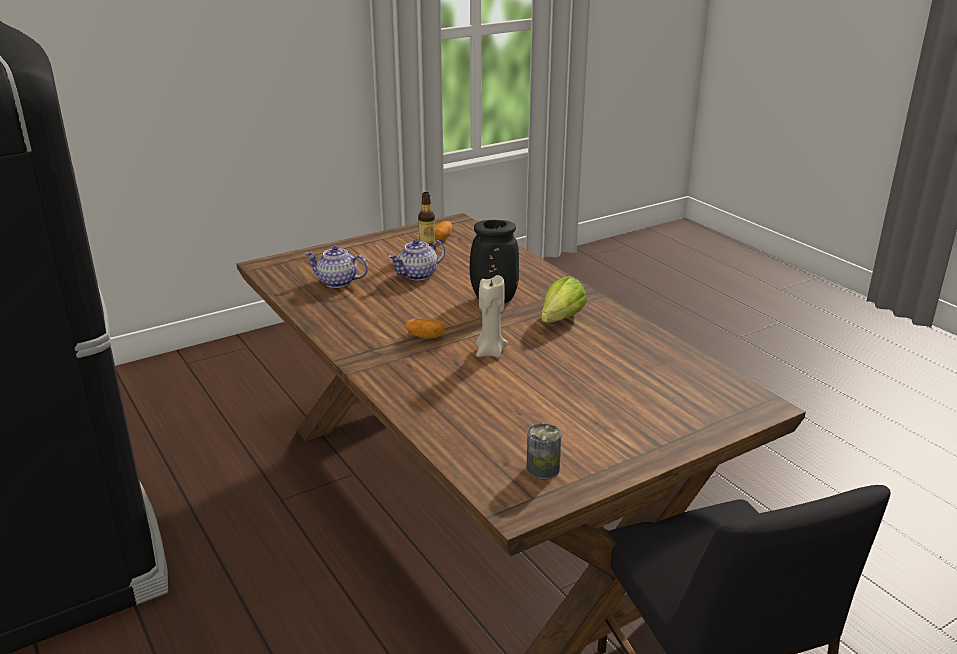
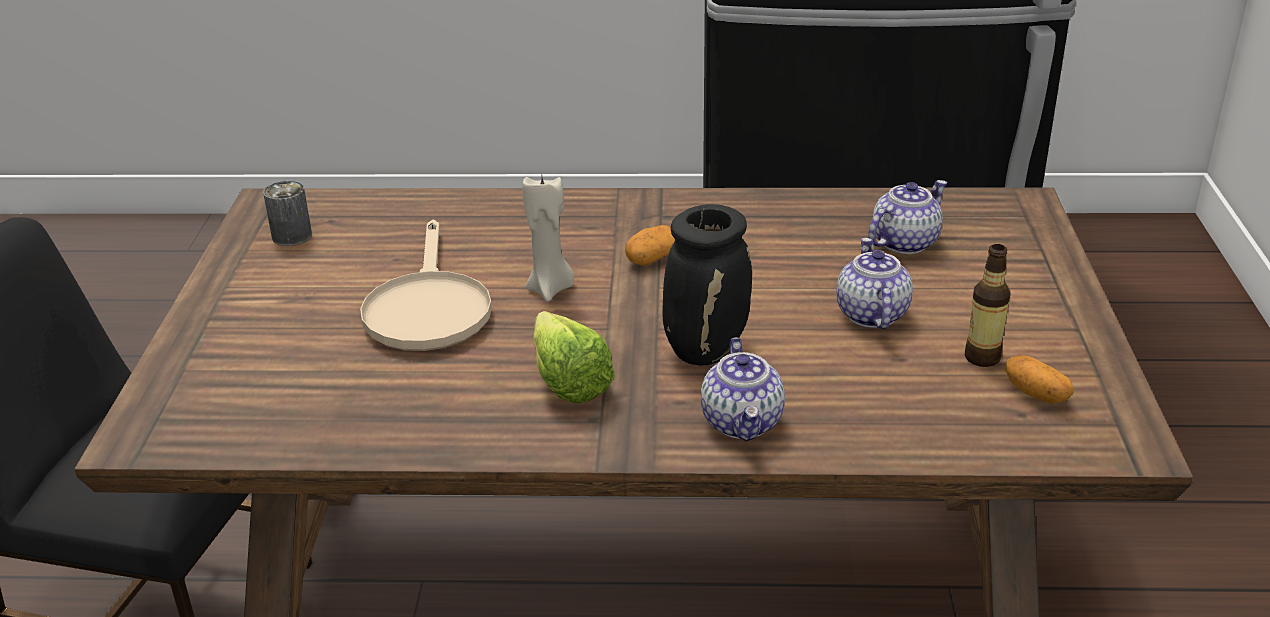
camera: 125 degrees right, 5 degrees up
(534, 279) = (743, 422): none -> teapot
(553, 379) = (427, 308): none -> beige frying pan

